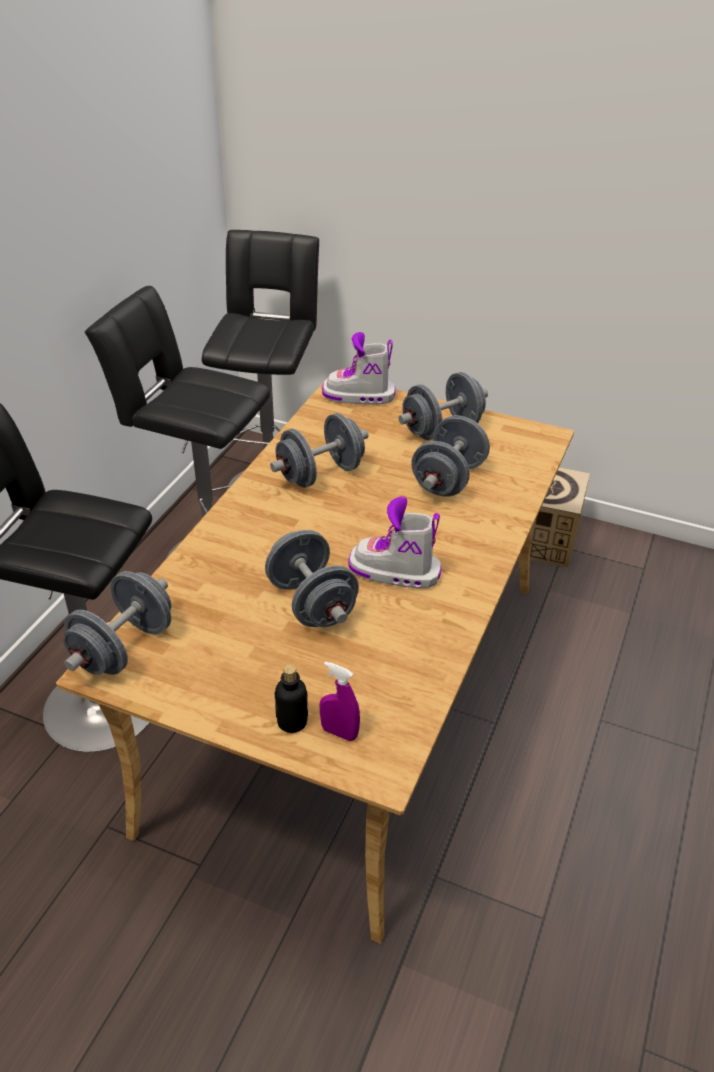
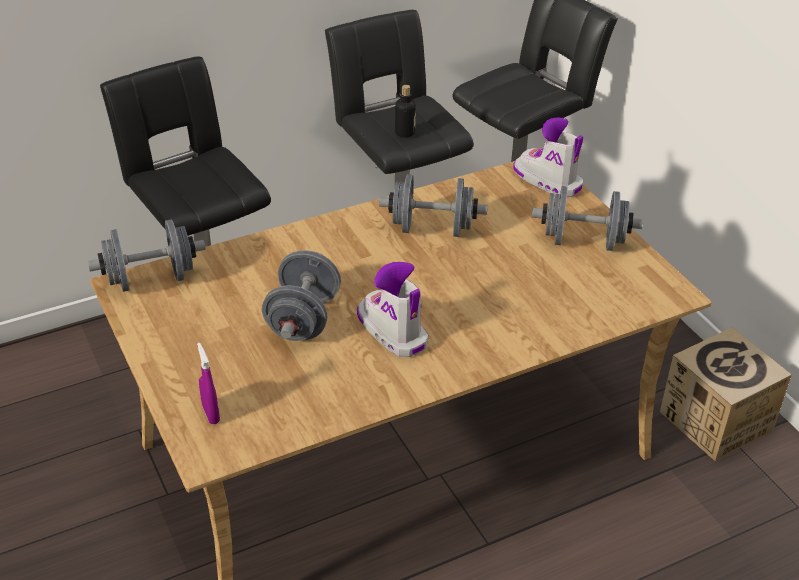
camera: 40 degrees right, 0 degrees up
(292, 722) = (191, 388): bottle -> bottle (405, 133)
(448, 479) = (531, 285): grey dumbbell -> none

